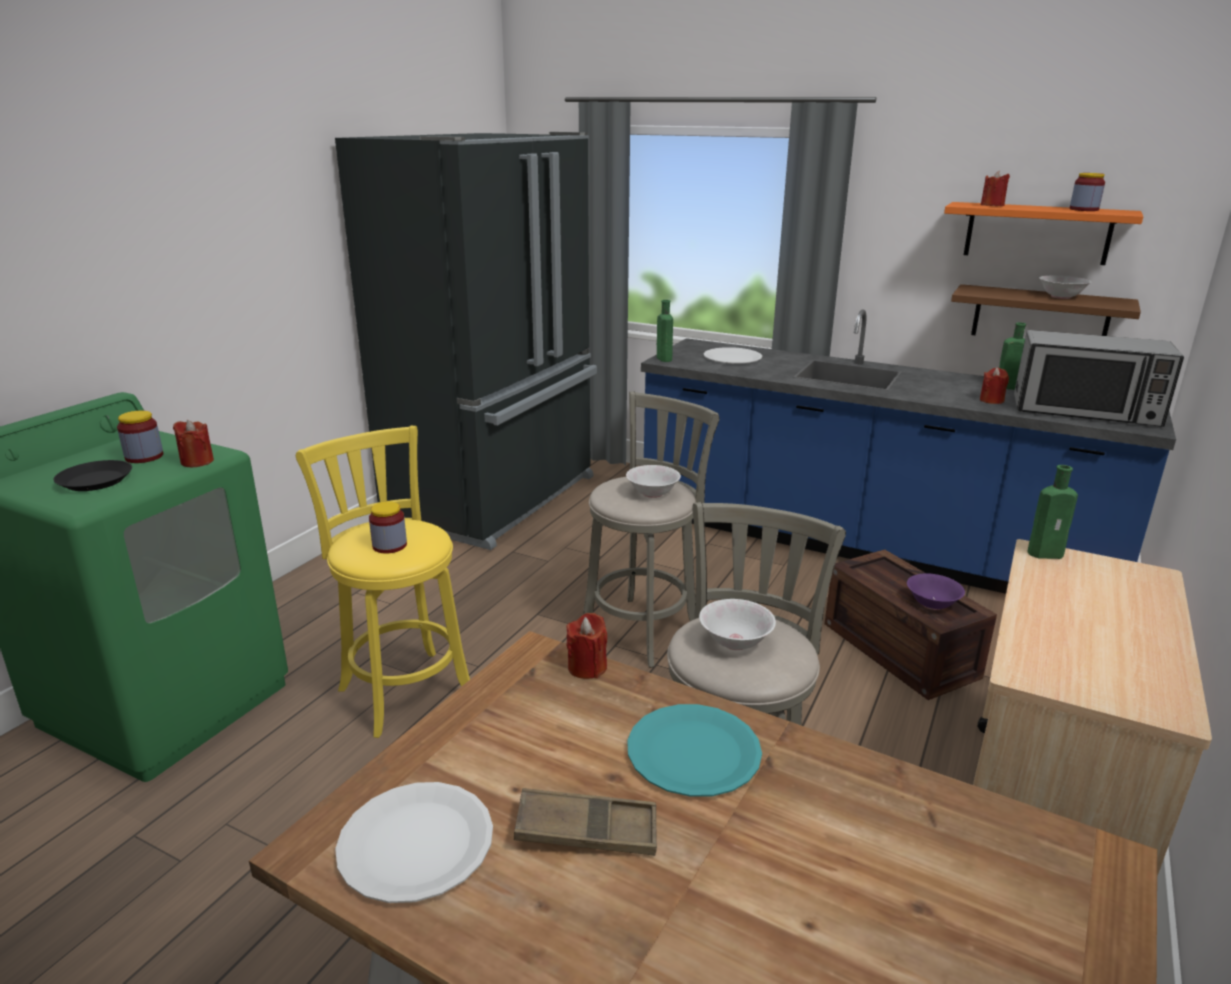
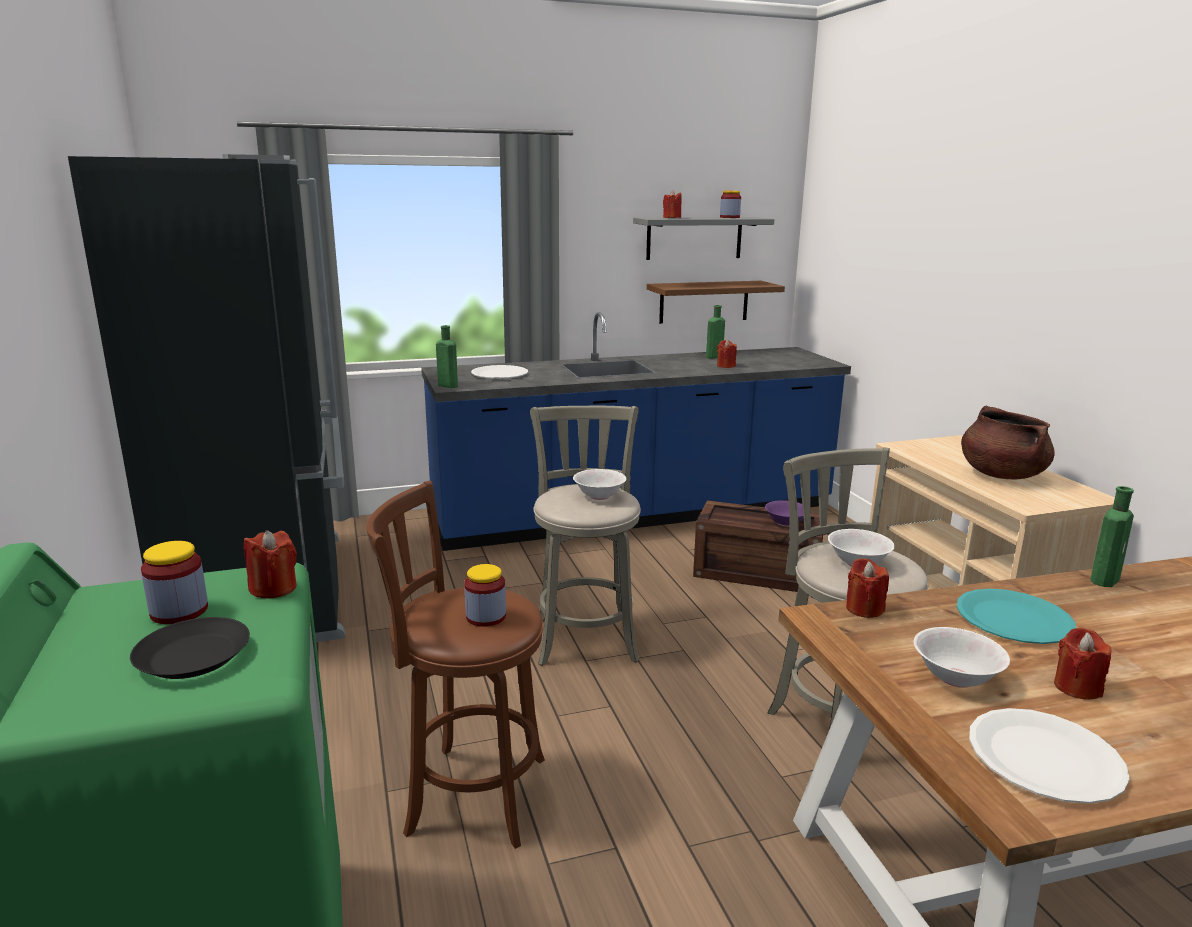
camera: 45 degrees left, 5 degrees down
(403, 688) = (469, 794): yellow stool -> brown stool
(586, 830) = (1077, 687): brown tray -> red candle
(1037, 233) = (694, 238): orange shelf -> grey shelf
(1047, 554) = (904, 446): green bottle -> green bottle (1105, 579)
(1060, 297) = (724, 283): white bowl -> white bowl (955, 677)
(1086, 411) = (782, 361): microwave -> none
(1095, 631) = (1001, 474): none -> brown cooking pot

